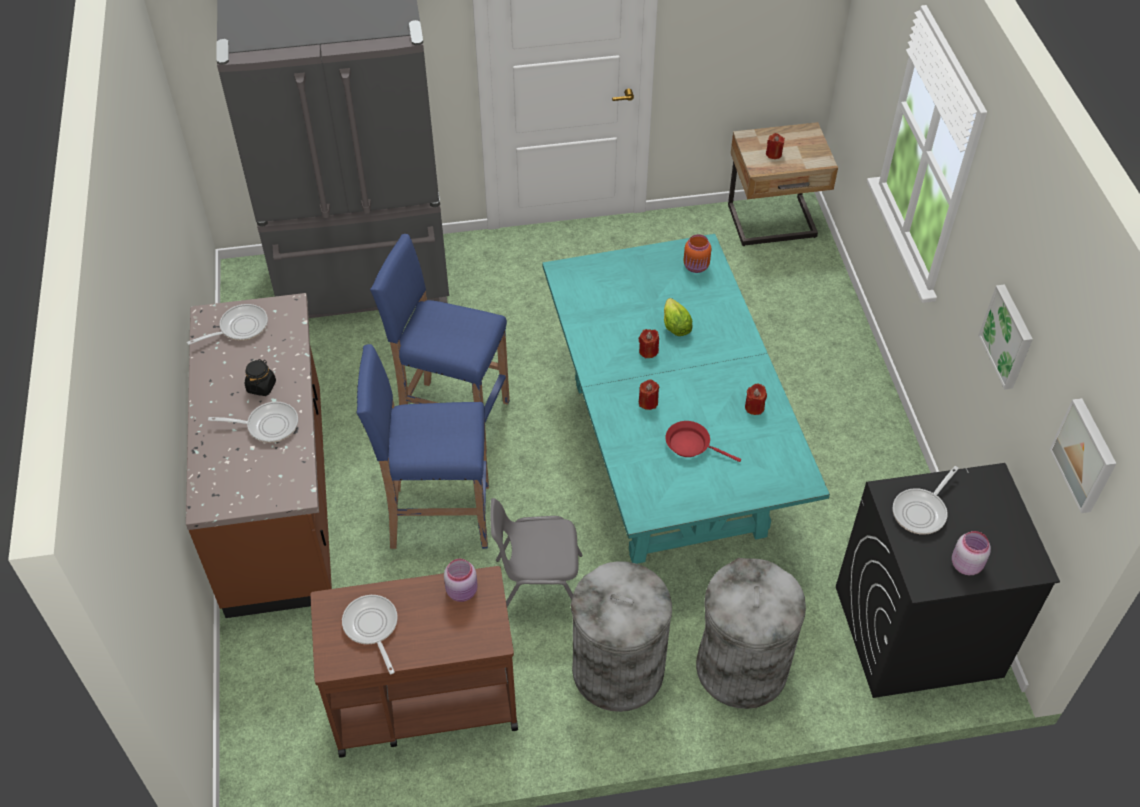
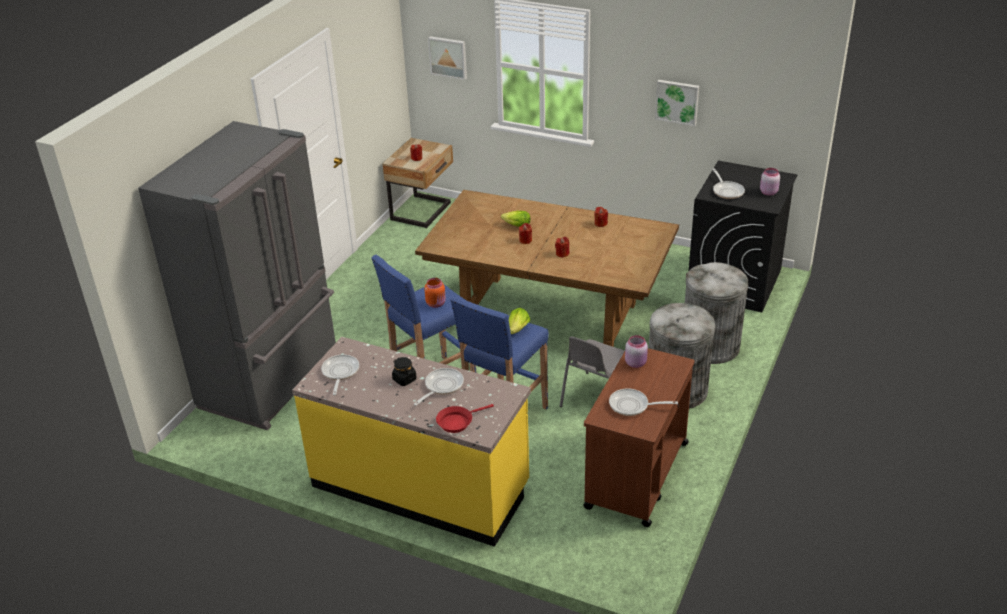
camera: 55 degrees left, 15 degrees down
(279, 501) = (421, 486): brown counter -> yellow counter
(454, 439) = (518, 329): none -> lettuce
(666, 456) = (548, 314): turquoise dining table -> brown dining table
(691, 445) = (606, 251): red frying pan -> red frying pan (457, 422)
(696, 267) = (481, 203): orange jar -> orange jar (436, 304)
(1086, 455) = (775, 102): picture -> picture (448, 57)

